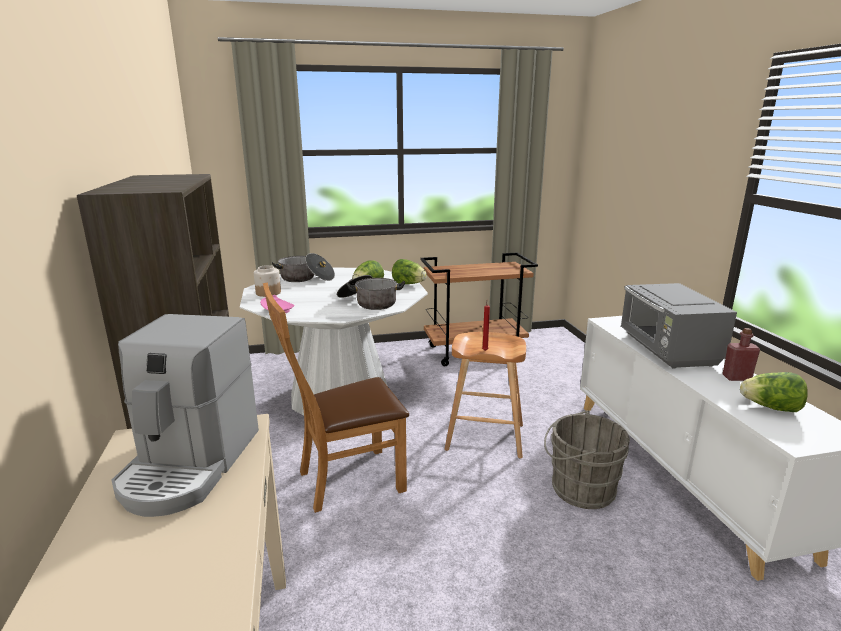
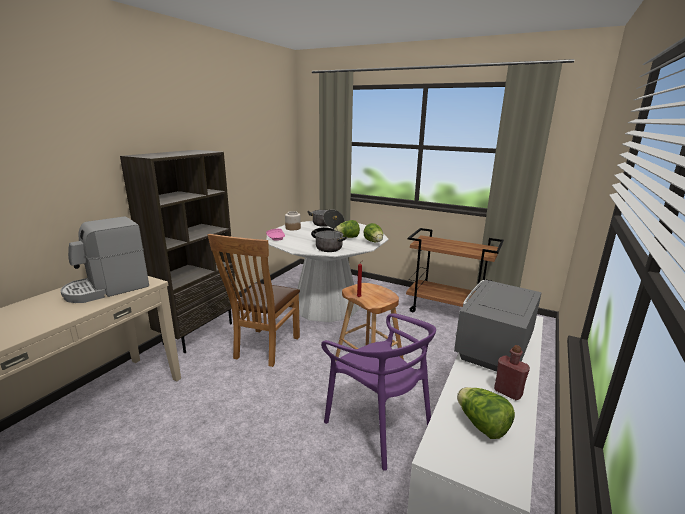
camera: 40 degrees right, 0 degrees up
(344, 481) = (264, 349): brown chair -> brown chair turned 90 degrees counterclockwise
(578, 488) = (378, 425): grey bucket -> purple chair

